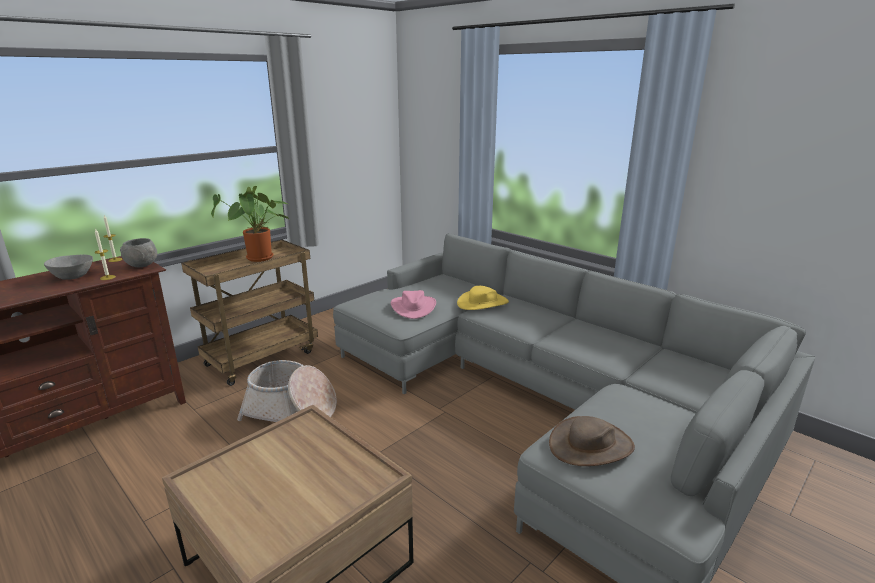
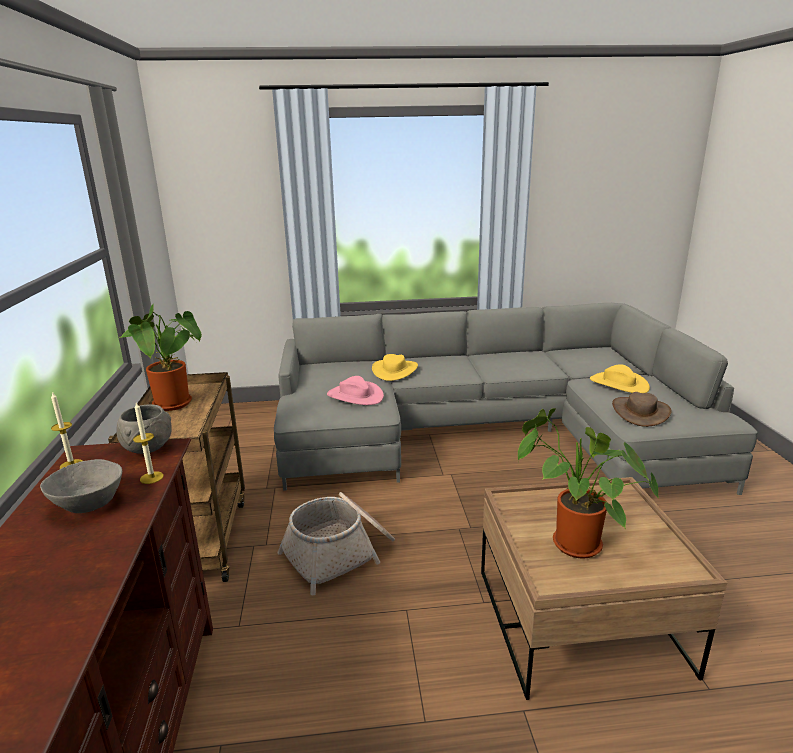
camera: 50 degrees left, 0 degrees up
(258, 473) = (570, 544): none -> potted plant
(646, 411) = (618, 384): none -> yellow hat

